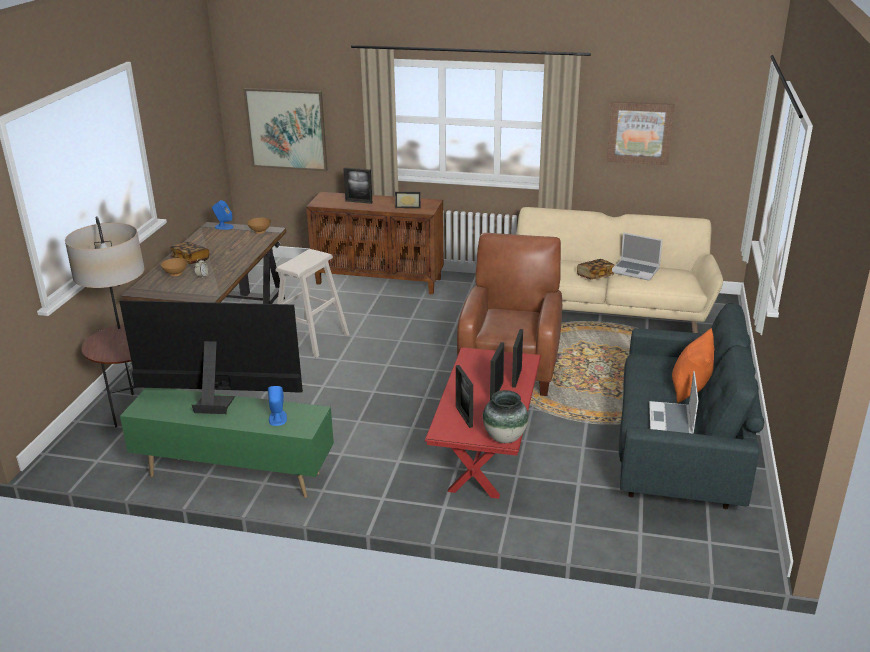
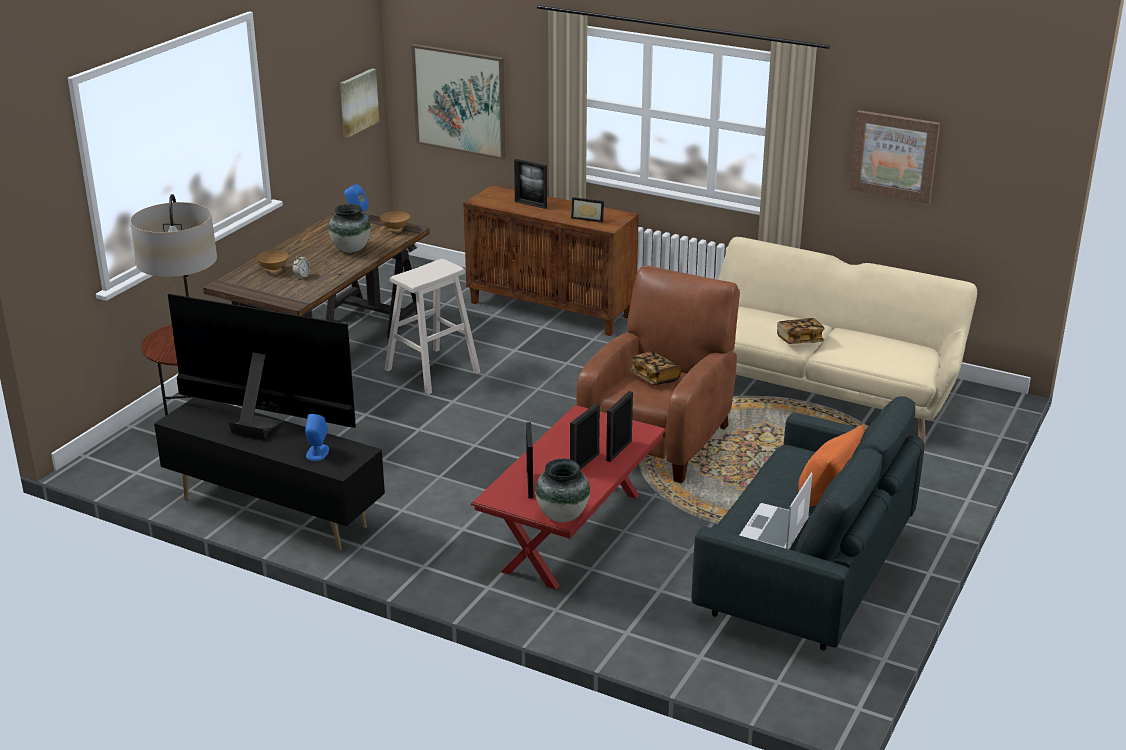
camera: 15 degrees right, 0 degrees up
(190, 260) = (298, 254): book -> book (654, 377)
(206, 137) = (357, 102): none -> picture
(232, 251) = (351, 249): none -> vase
(234, 474) = (274, 512): green tv stand -> black tv stand
(636, 271) = (859, 340): laptop -> none

